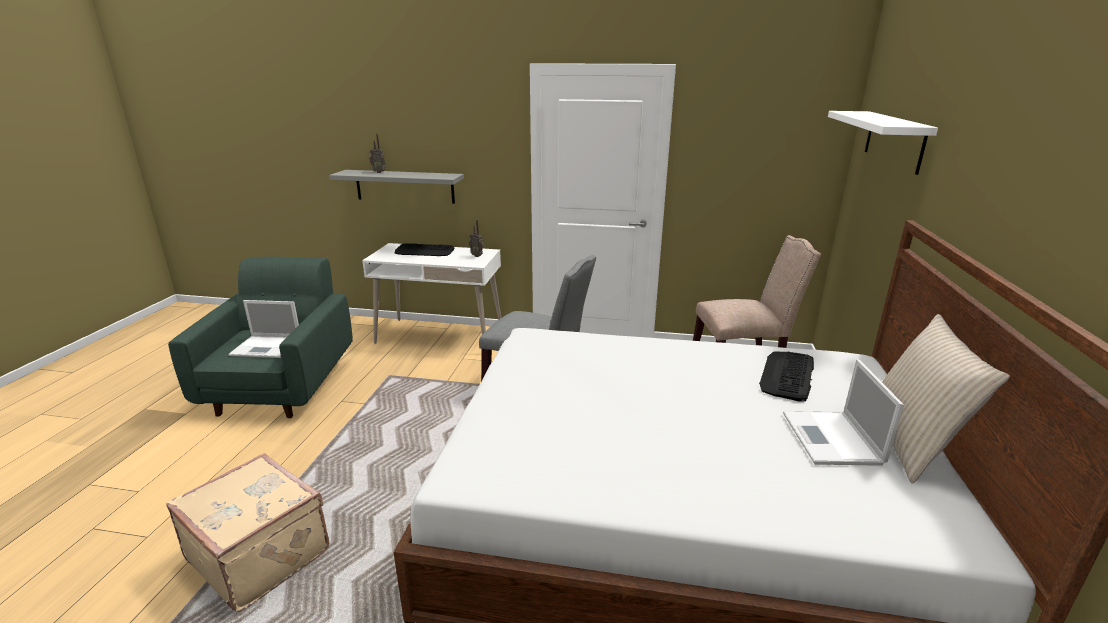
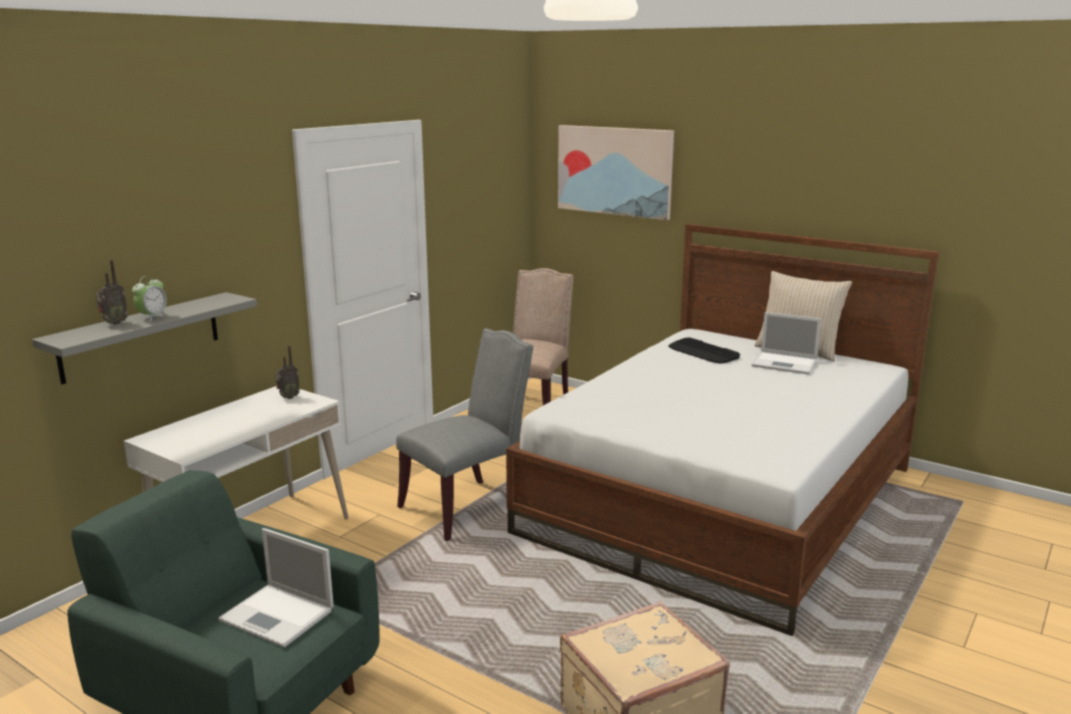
camera: 65 degrees left, 5 degrees down
(267, 347) = (279, 615): laptop -> laptop turned 90 degrees clockwise
(396, 174) = (152, 317): none -> alarm clock
(424, 251) = (213, 422): keyboard -> none
(894, 140) = (614, 171): white shelf -> picture

